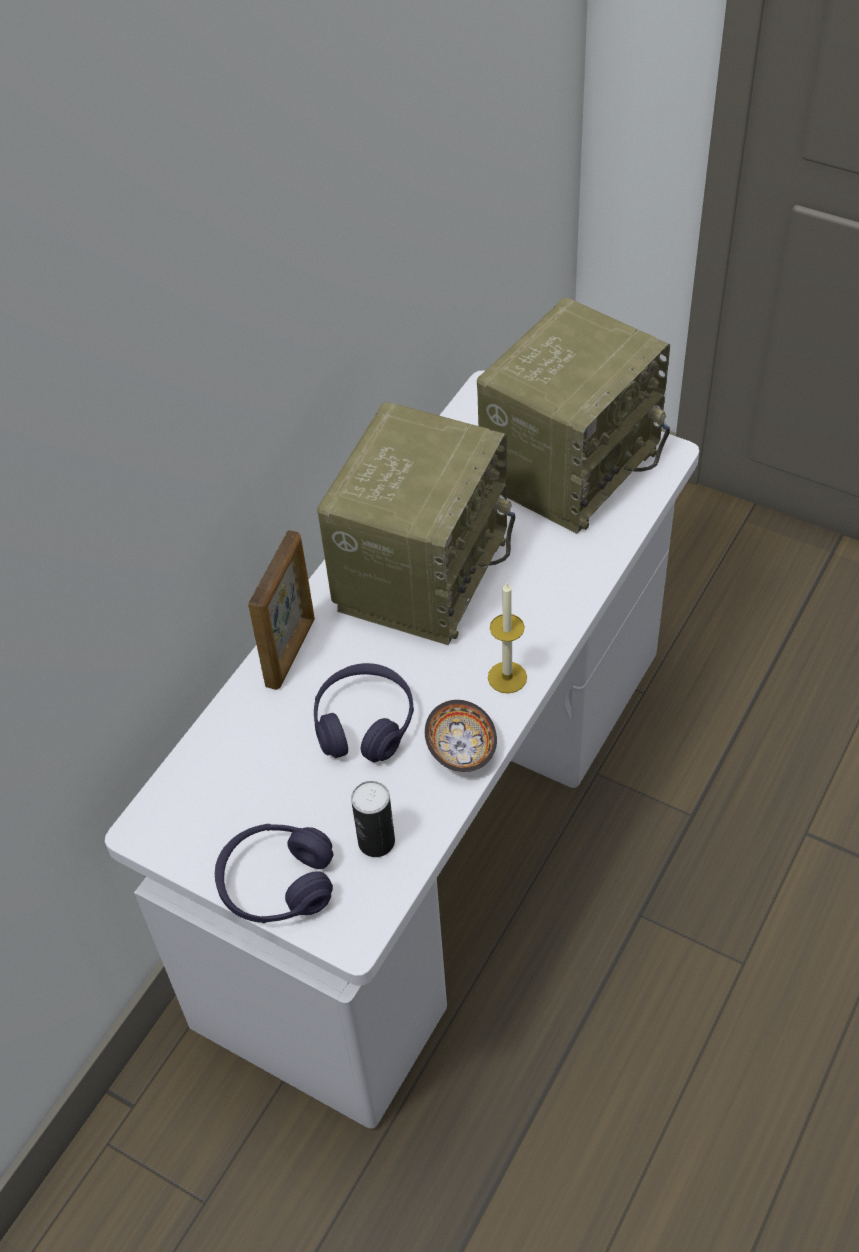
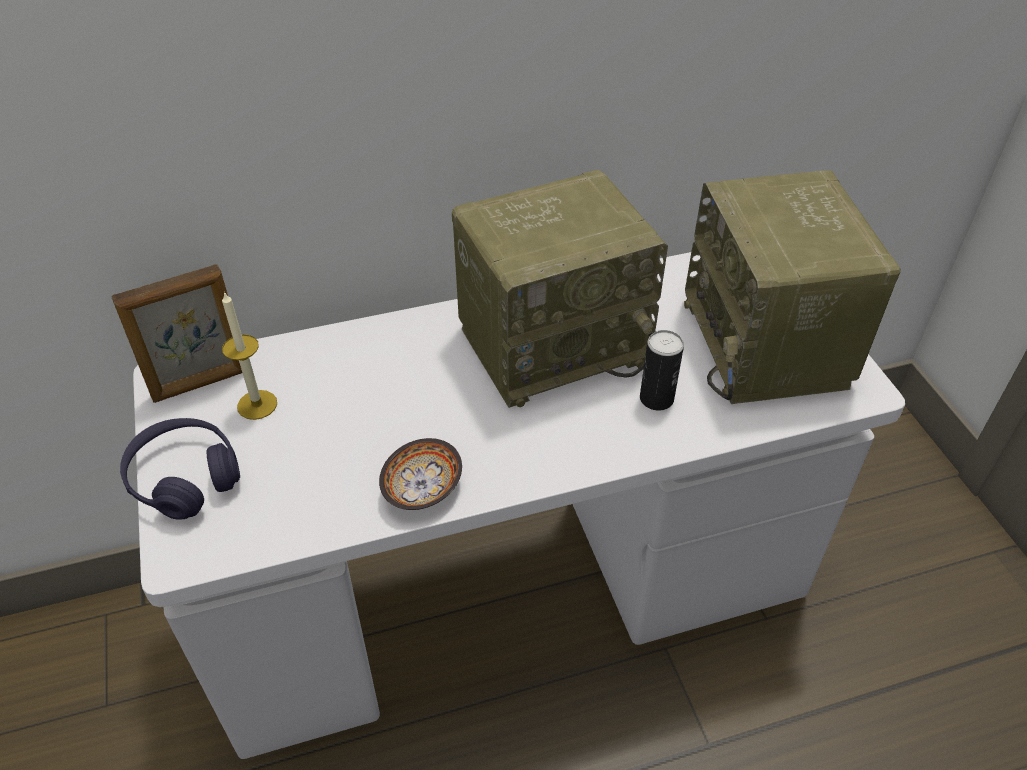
camera: 40 degrees right, 5 degrees down
(291, 652) = (397, 334): picture frame -> picture frame (201, 383)
(364, 723) = (381, 417): purple headphones -> none
(376, 841) = (280, 505): can -> can (656, 398)
(507, 677) = (522, 463): candle -> candle (257, 405)
(570, 464) = (768, 345): radio -> radio turned 90 degrees clockwise

